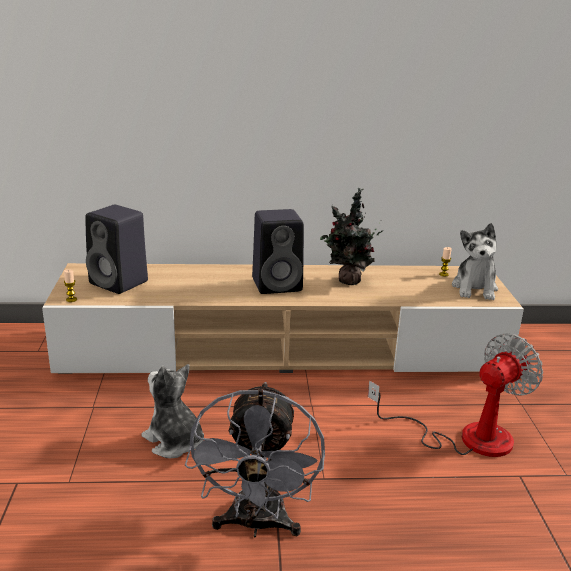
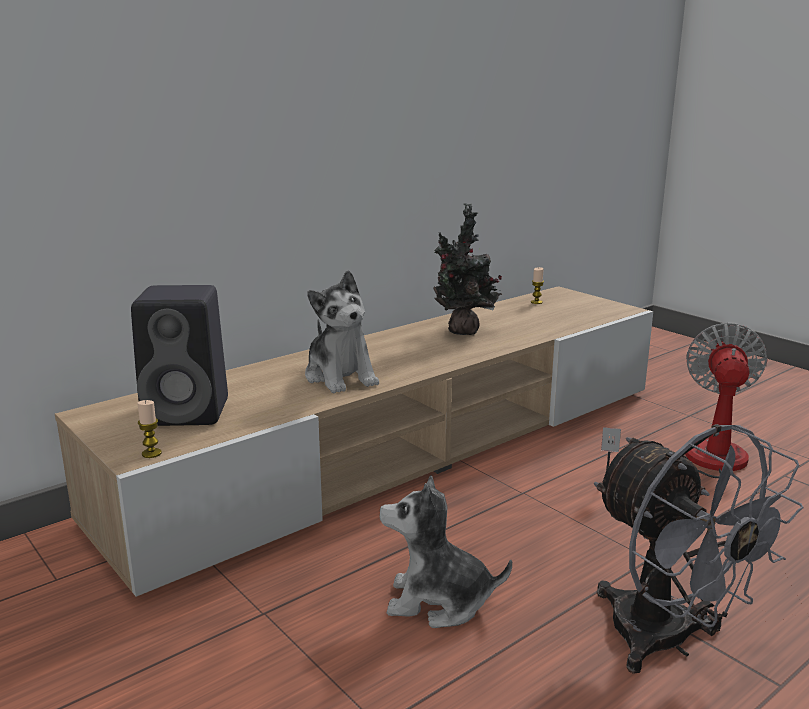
camera: 35 degrees left, 5 degrees down
(278, 284) = (397, 355): black speaker -> none
(475, 288) = (585, 306): plush toy -> plush toy (341, 376)

